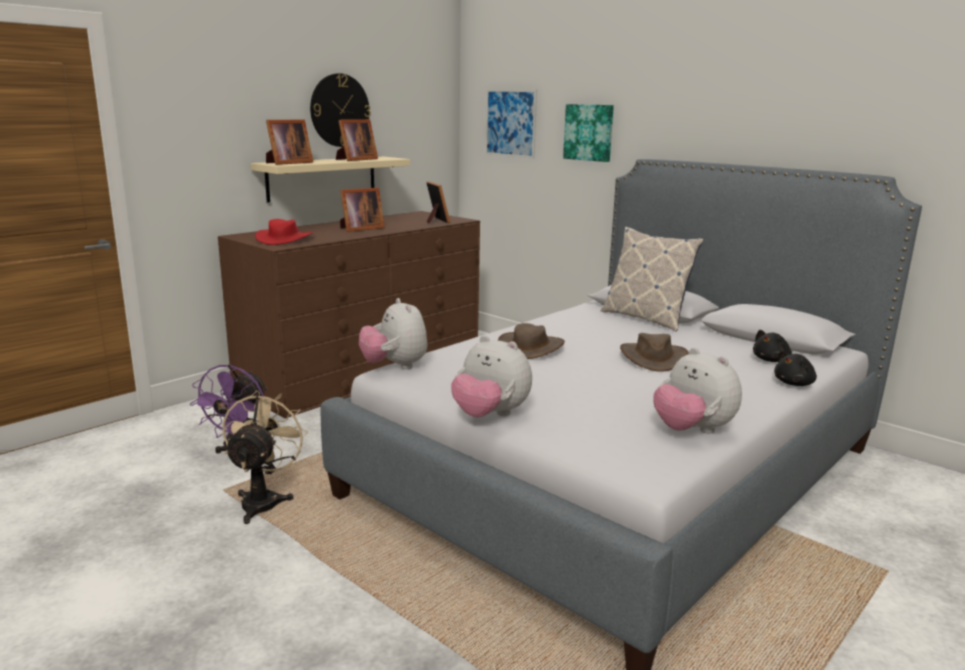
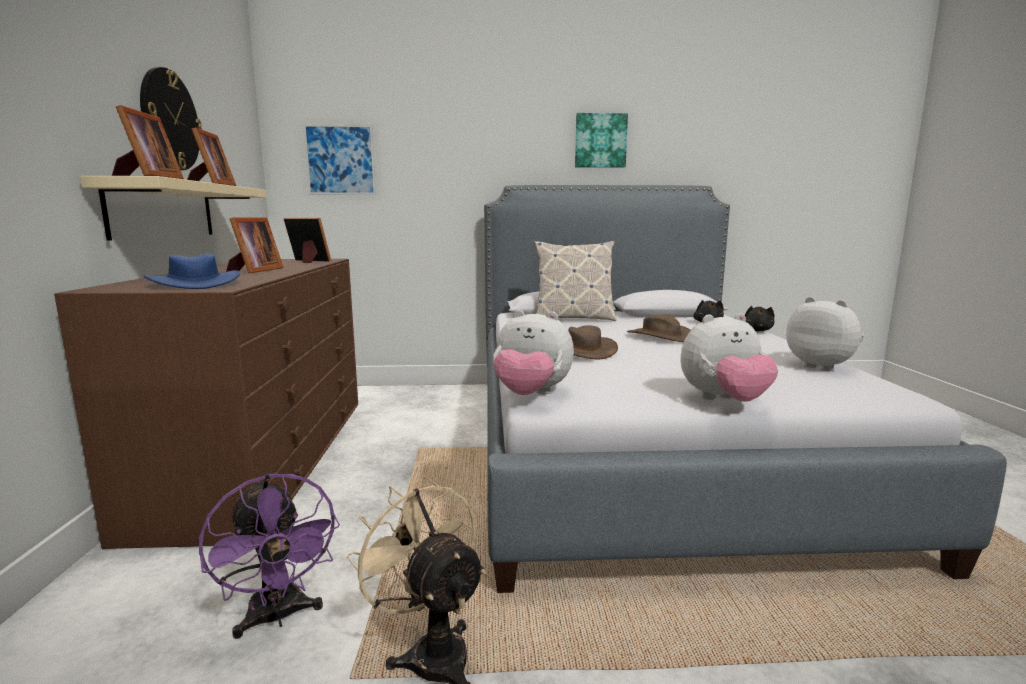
camera: 45 degrees left, 5 degrees down
(285, 239) = (195, 284): red hat -> blue hat
(589, 132) = (440, 166): picture -> picture (600, 141)
(692, 430) = (822, 366): plush toy -> plush toy turned 135 degrees counterclockwise

